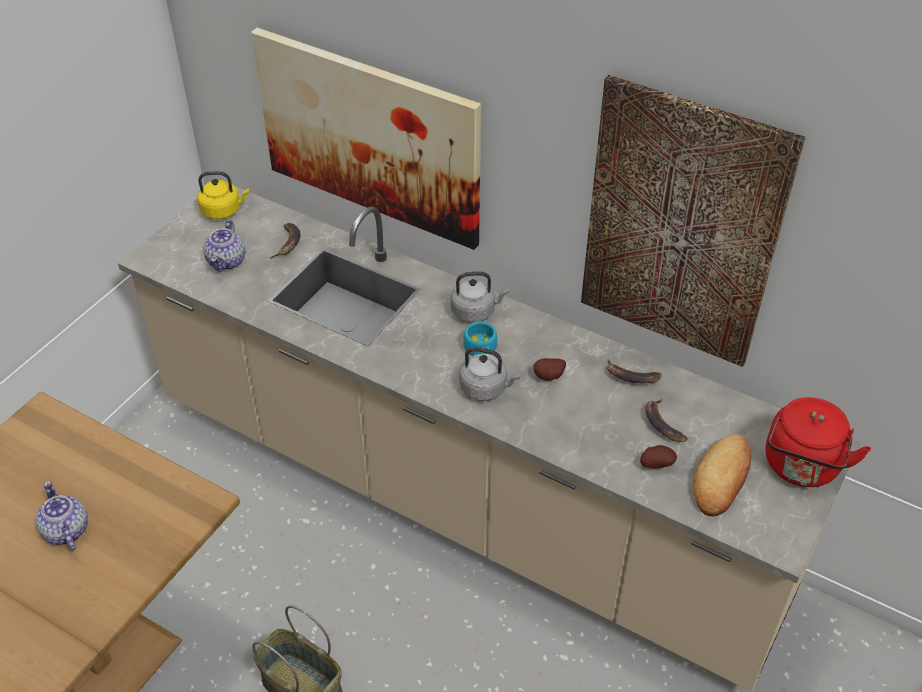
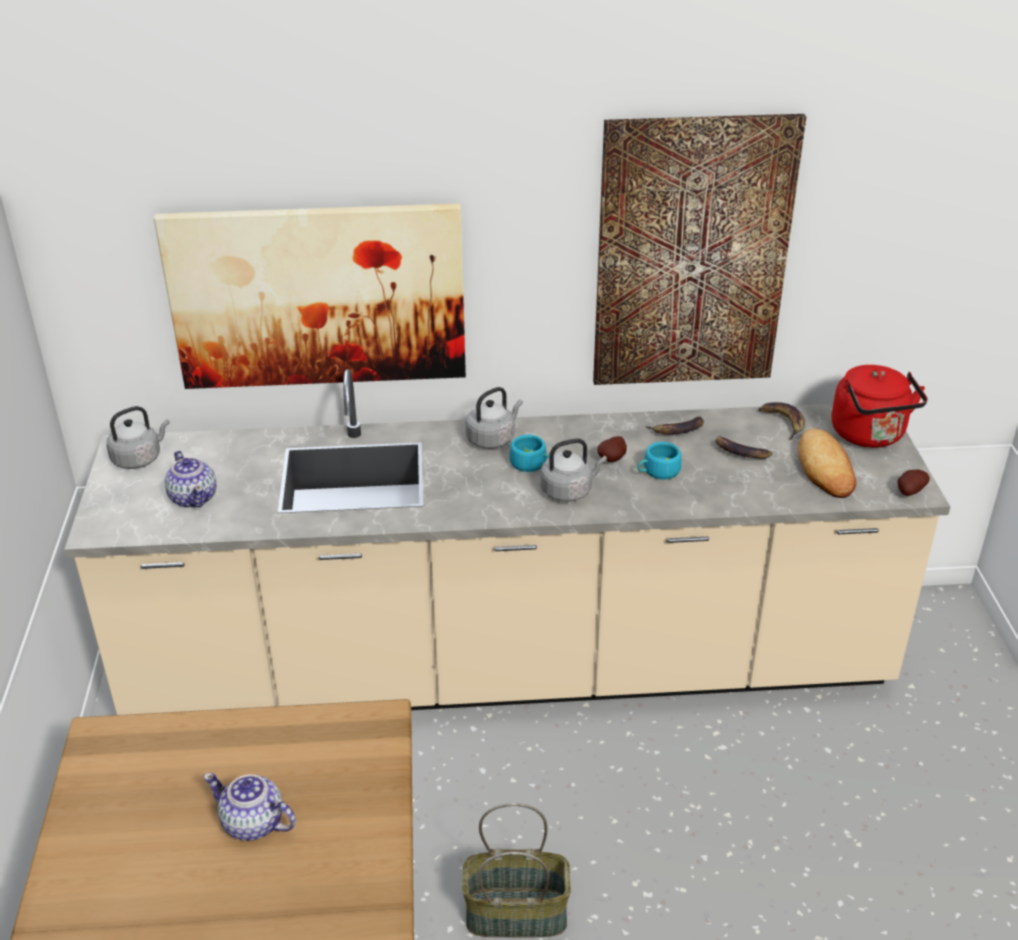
camera: 35 degrees left, 10 degrees down
(223, 211) = (139, 458): yellow kettle -> grey kettle
(287, 243) = (244, 458): banana -> banana (783, 422)
(573, 407) = (657, 471): none -> turquoise cup
(656, 464) = (767, 481): potato -> potato (908, 492)

